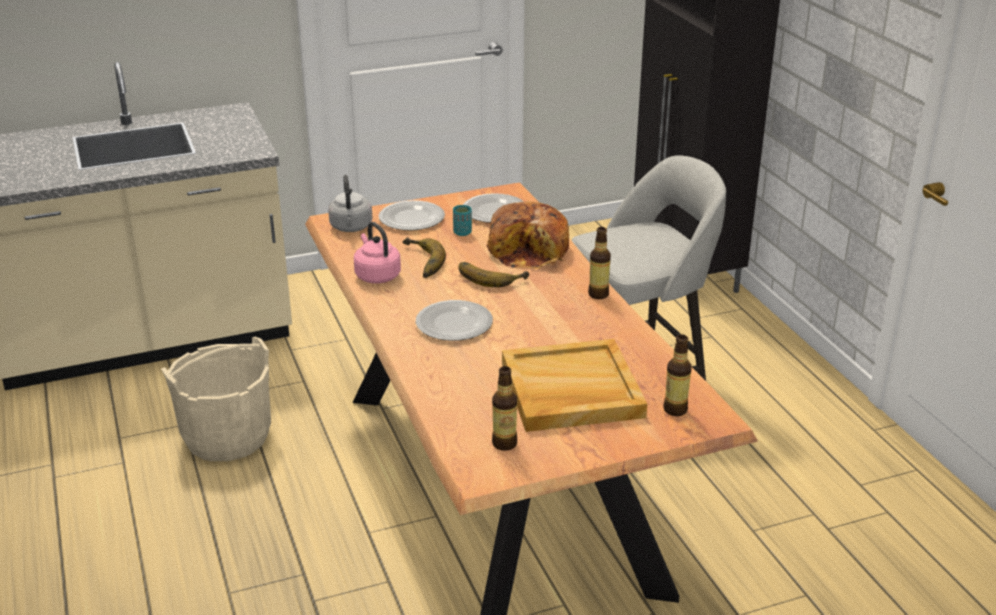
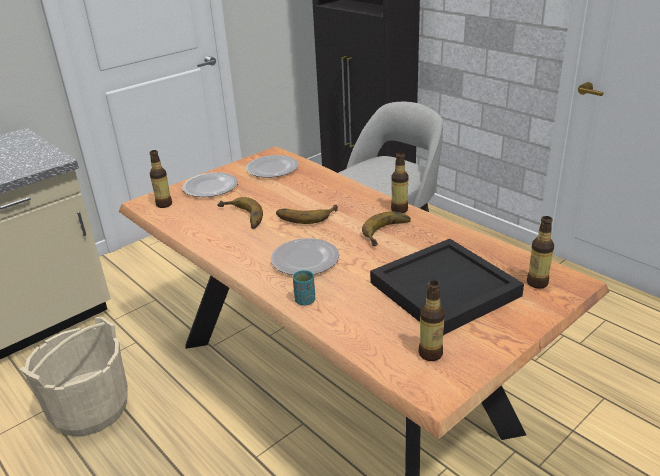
camera: 20 degrees left, 0 degrees up
(351, 228) = (164, 204): grey kettle -> bottle
(376, 275) = (211, 236): pink kettle -> none
(462, 232) = (259, 189): turquoise cup -> turquoise cup (305, 300)
(530, 250) = (321, 190): bread -> none
(565, 318) = (390, 233): none -> banana
(570, 391) = (444, 290): beige tray -> black tray

